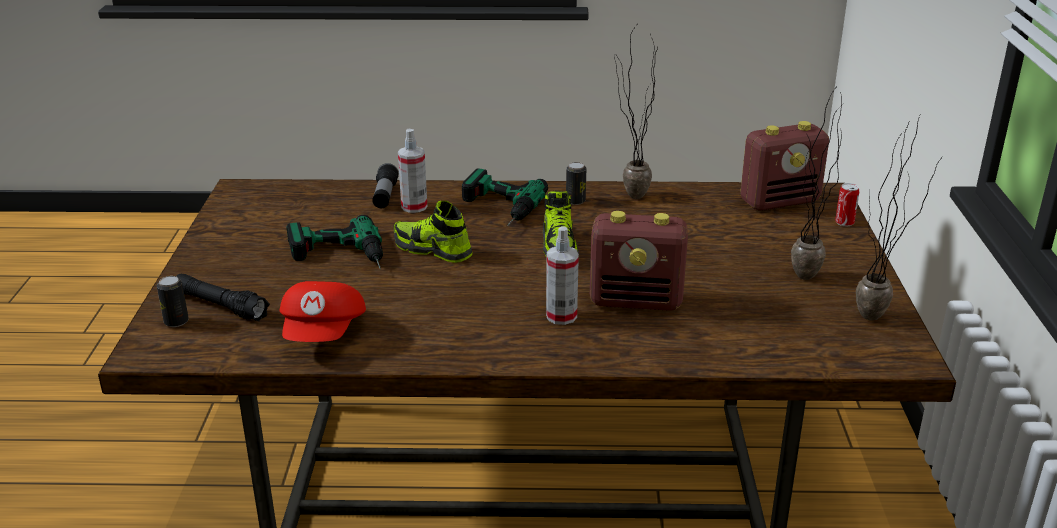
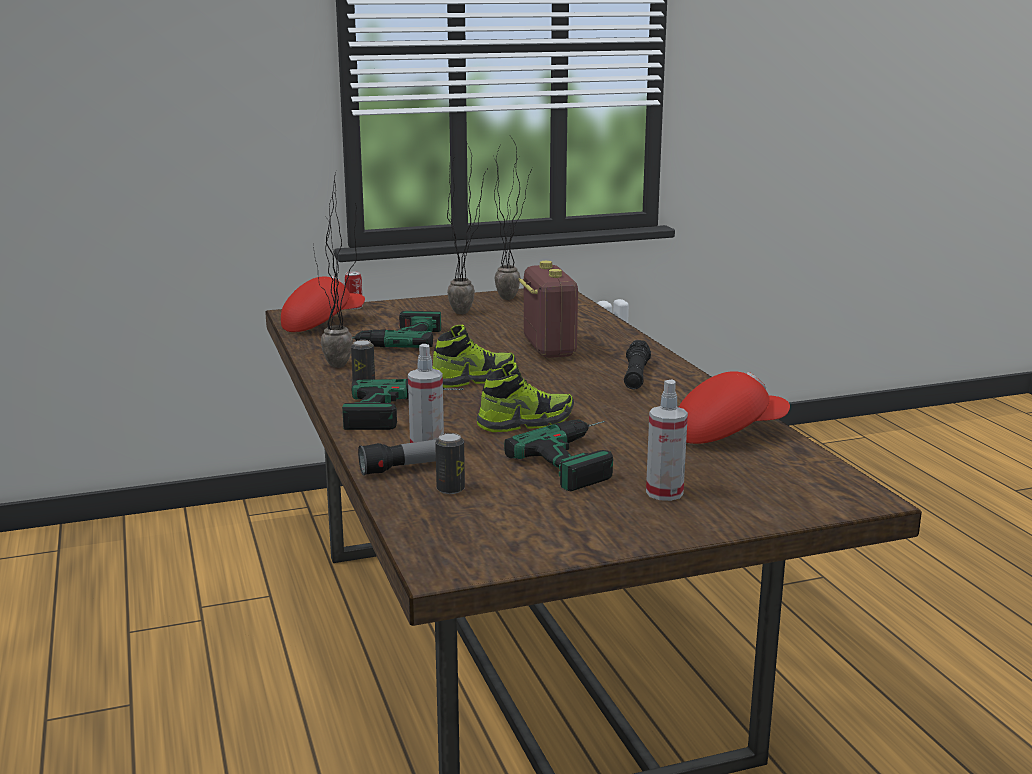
camera: 110 degrees left, 10 degrees down
(176, 321) = (796, 500): can -> can (450, 489)
(220, 306) = (742, 488): black flashlight -> black flashlight (636, 375)
(432, 250) = (525, 422): shoe -> shoe turned 120 degrees counterclockwise
(561, 316) = (598, 365): spray bottle -> spray bottle (664, 493)
(711, 226) = (390, 339): none -> power drill
(780, 201) = (322, 324): radio -> red cap

